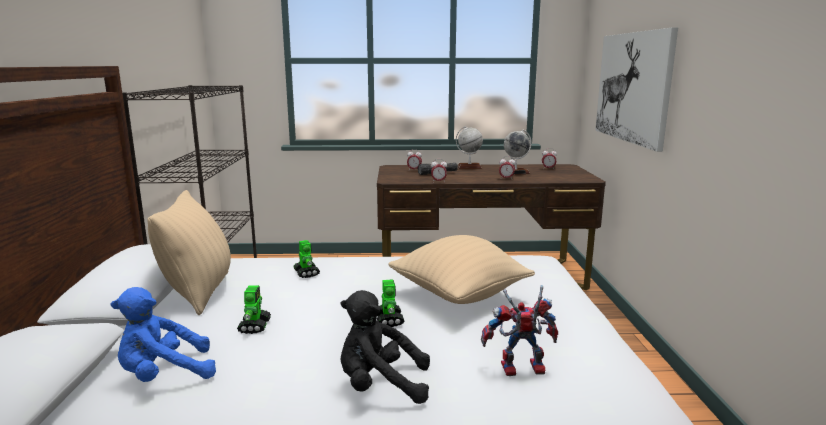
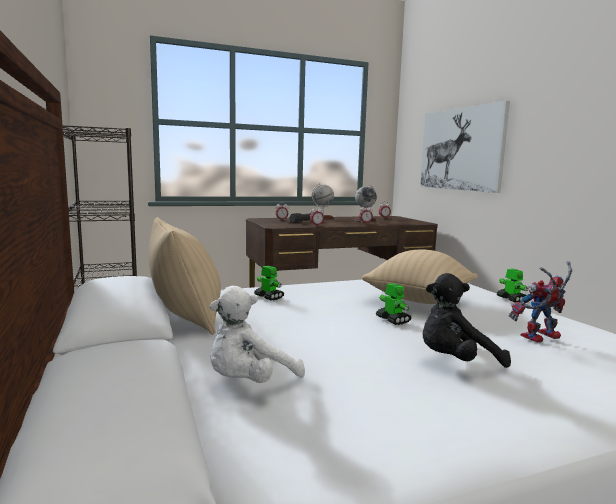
camera: 20 degrees left, 5 degrees down
(164, 375) = (249, 382): blue plush toy -> white plush toy
(255, 326) = (280, 337): toy robot -> toy robot (511, 299)

